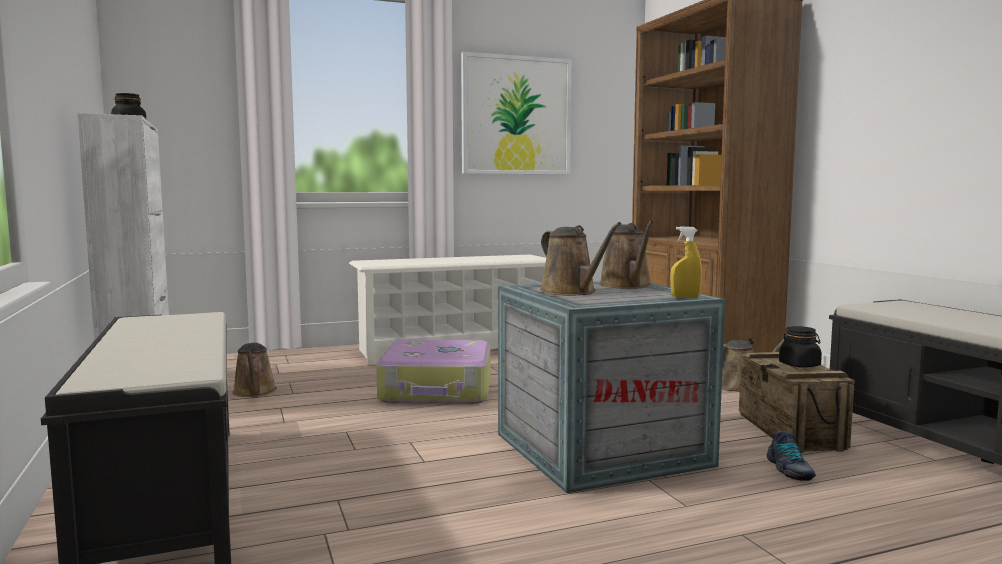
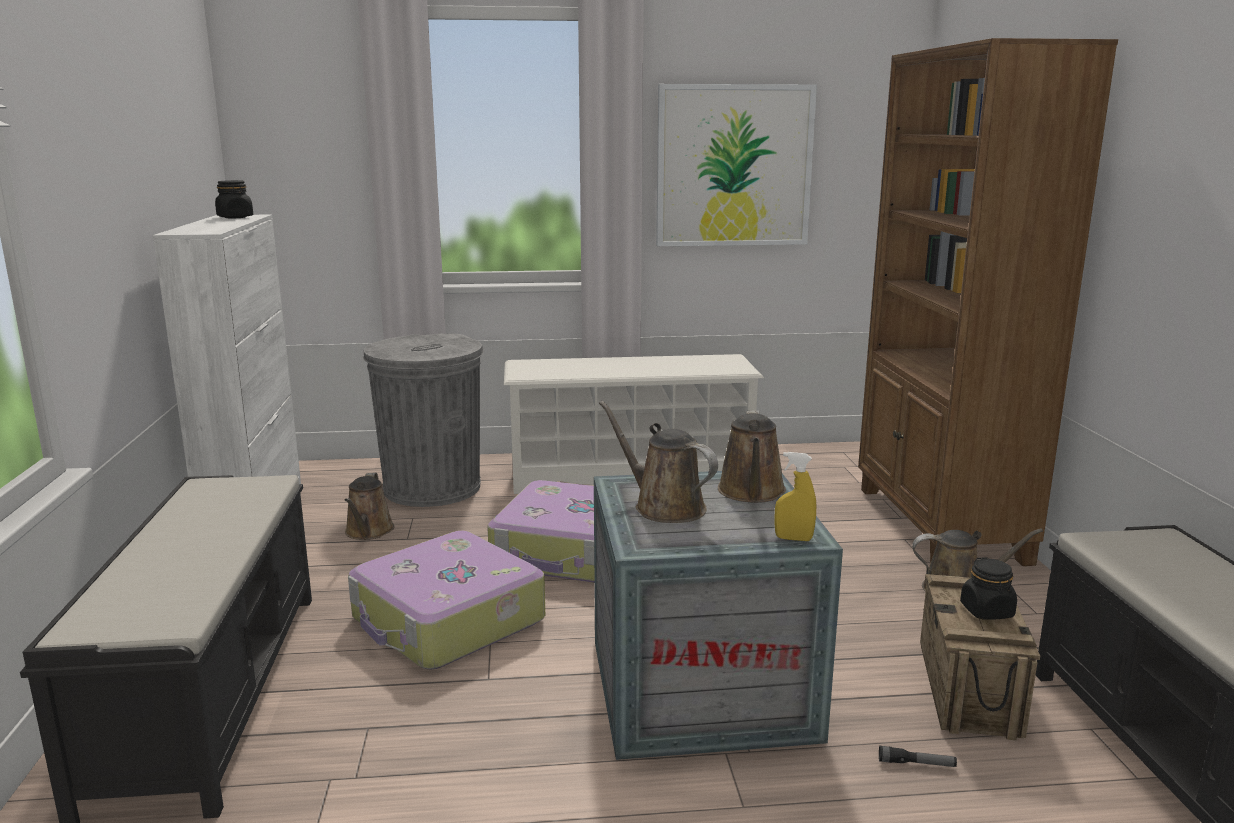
camera: 15 degrees right, 10 degrees up
(294, 366) = (432, 488): none -> grey trash can
(363, 434) = (447, 621): none -> suitcase
(571, 292) = (664, 507): brown watering can -> brown watering can turned 150 degrees clockwise
(789, 469) = (916, 764): shoe -> flashlight

